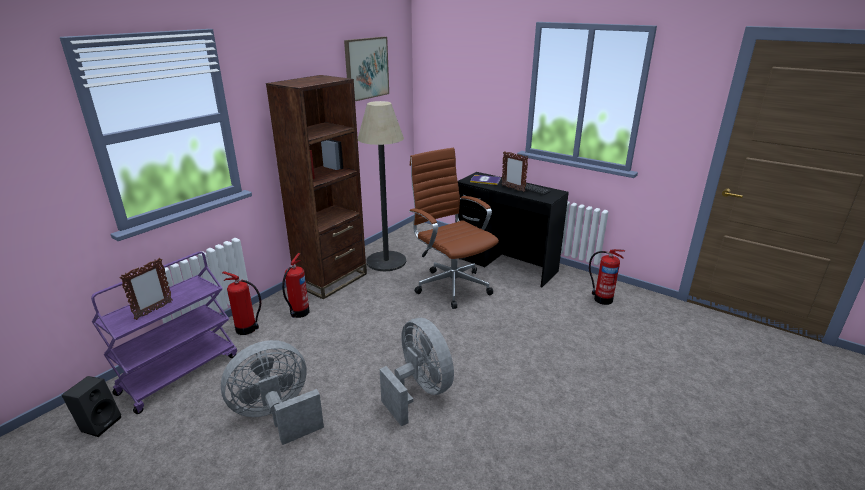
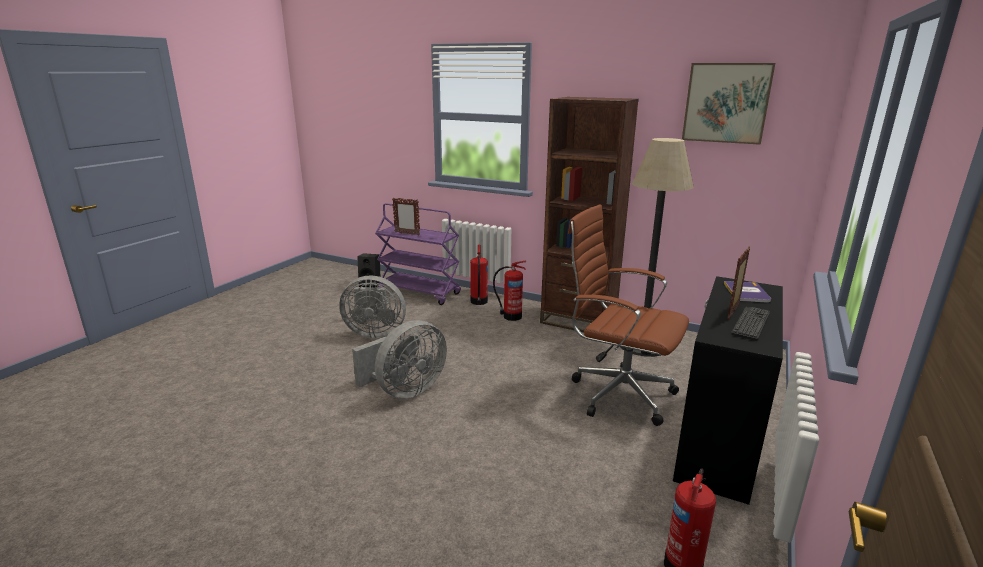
camera: 80 degrees right, 5 degrees down
(277, 415) = (374, 333): grey fan -> grey fan turned 135 degrees clockwise
(451, 285) = (617, 393): brown office chair -> brown office chair turned 105 degrees counterclockwise

